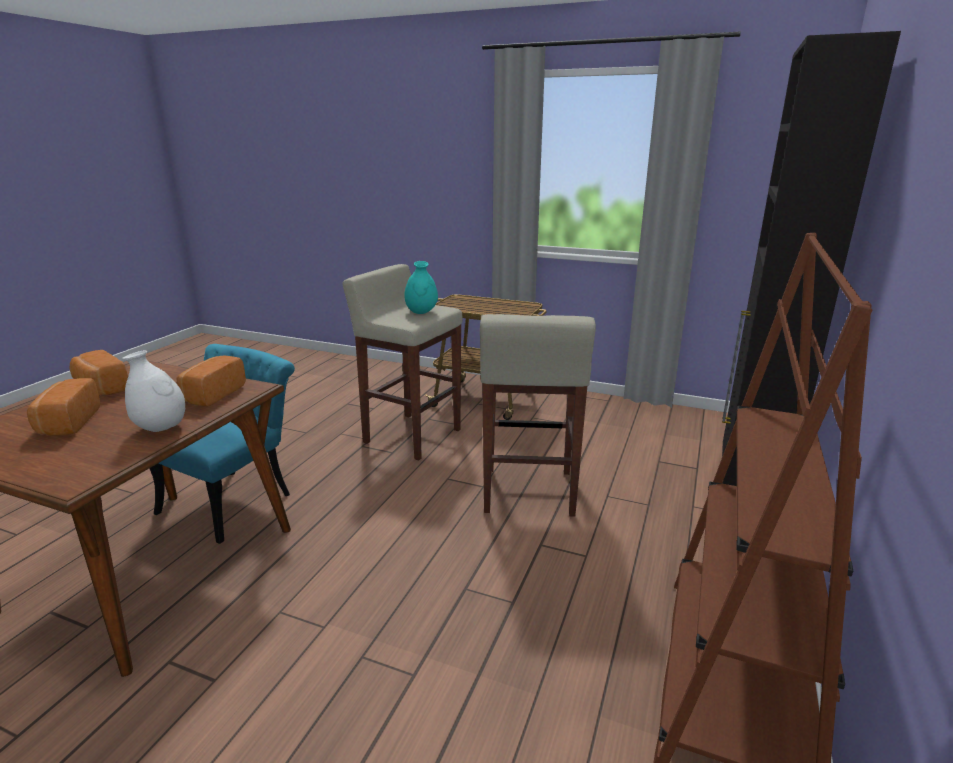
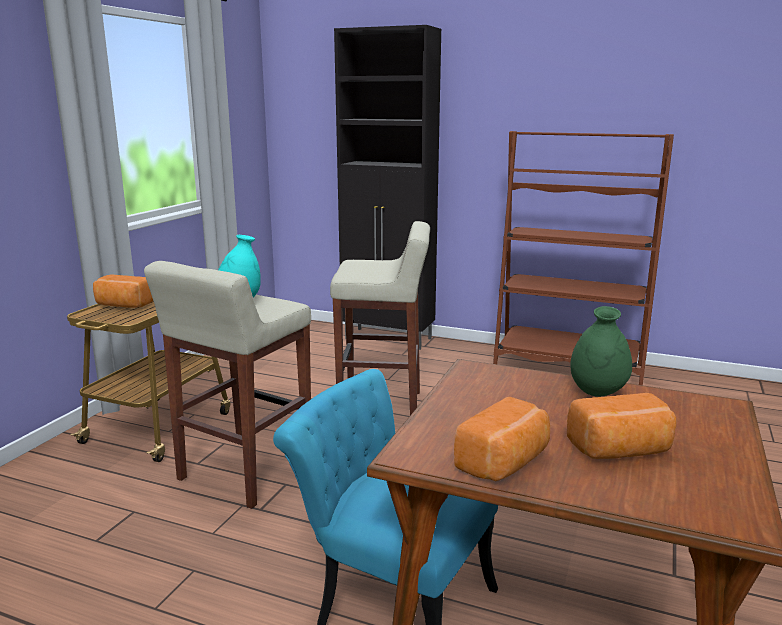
camera: 90 degrees left, 5 degrees down
(161, 428) = (597, 392): white vase -> green vase
(212, 394) = (500, 385): bread -> bread (123, 305)

